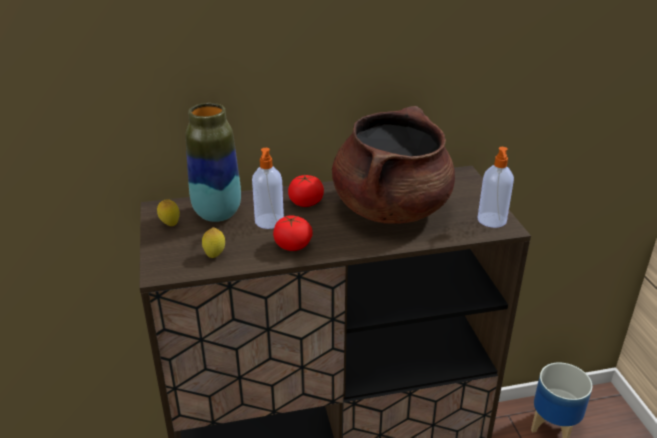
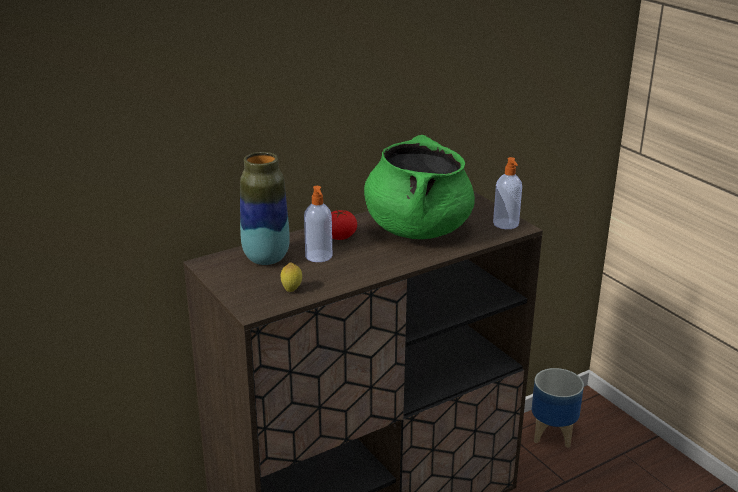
camera: 20 degrees left, 5 degrees down
(170, 225) = (229, 274): lemon -> none
(292, 246) = (354, 271): tomato -> none
(391, 208) = (417, 229): brown cooking pot -> green cooking pot

